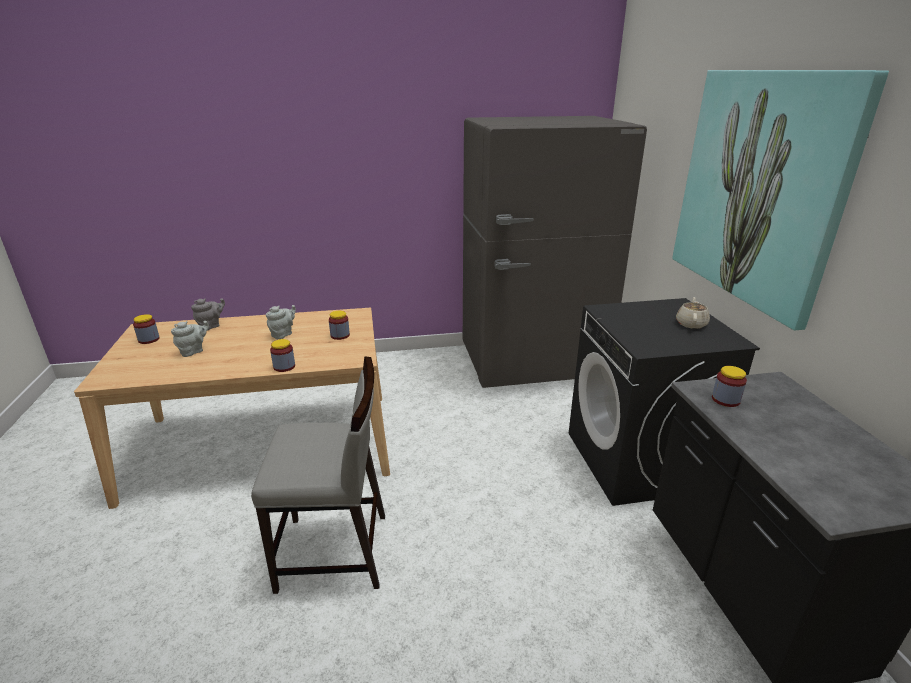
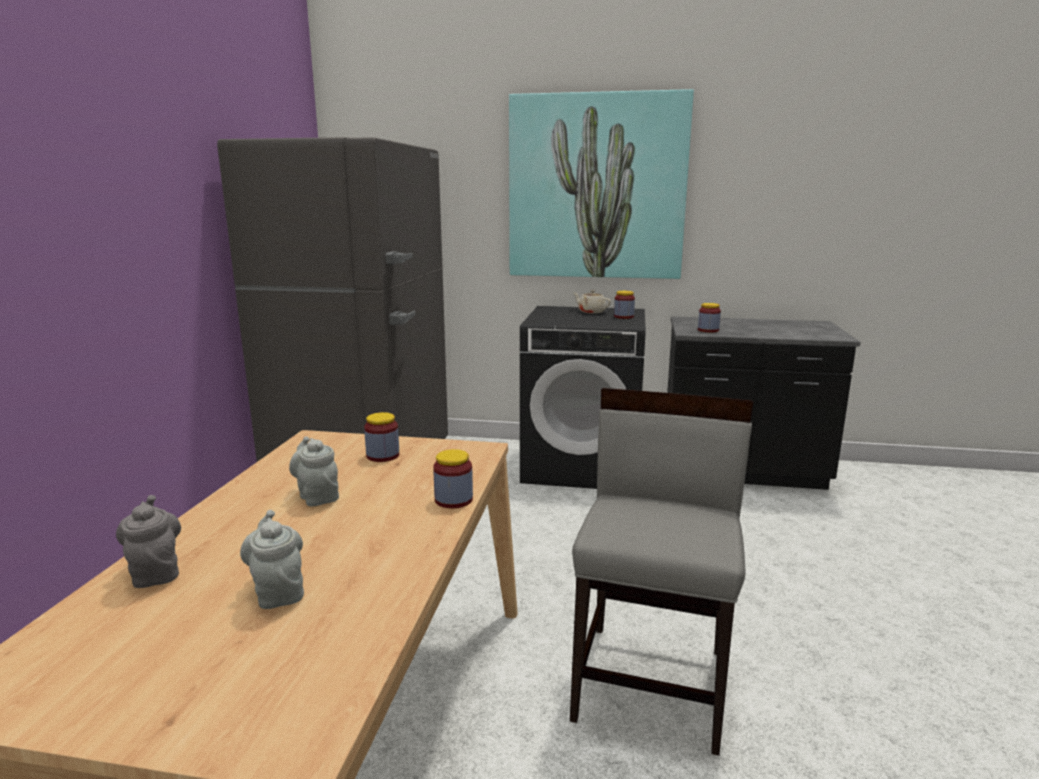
camera: 70 degrees left, 10 degrees down
(149, 339) = (101, 670): jar -> jar (623, 317)

